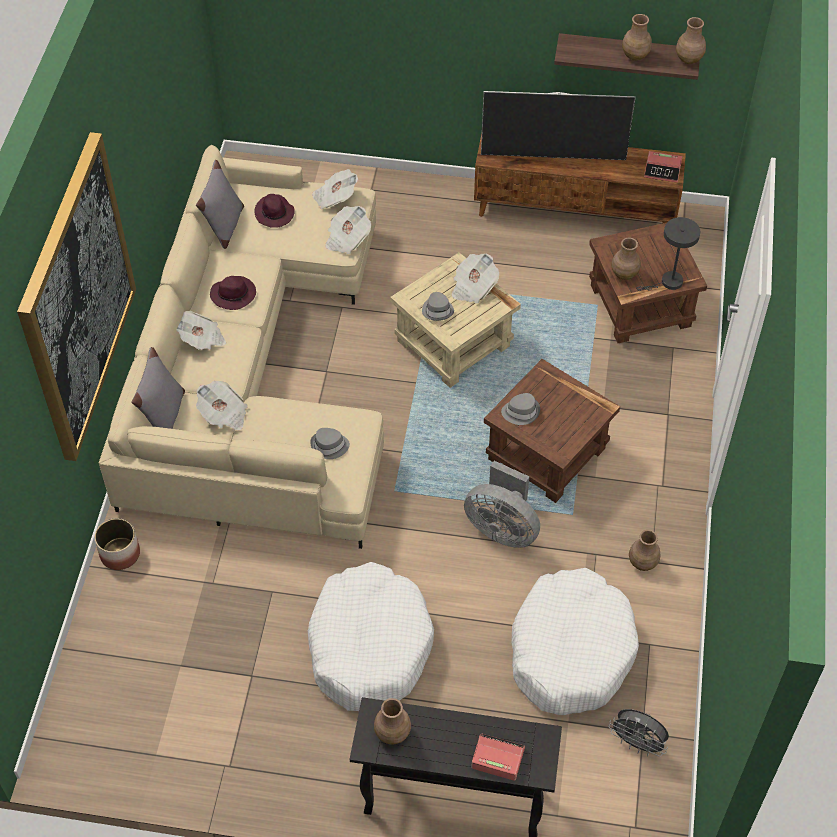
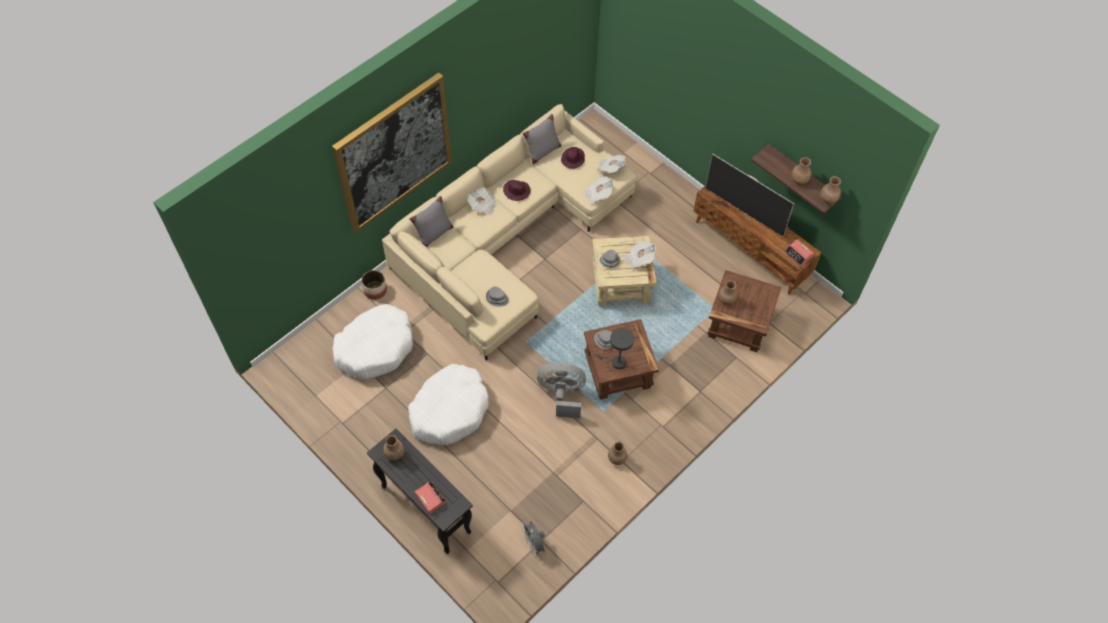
camera: 35 degrees right, 5 degrees up
(223, 414) = (461, 251): newspaper -> none
(502, 528) = (562, 395): grey fan -> grey fan turned 120 degrees clockwise
(571, 650) = (542, 477): white dog bed -> white dog bed (375, 347)
(668, 283) = (746, 319): grey table lamp -> grey table lamp (616, 362)

